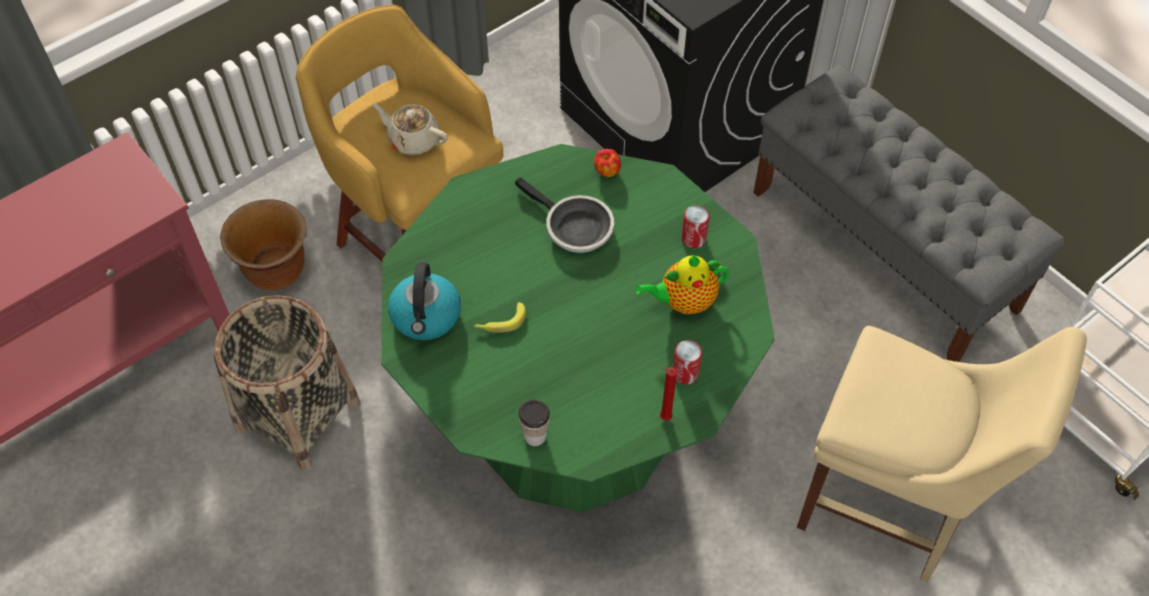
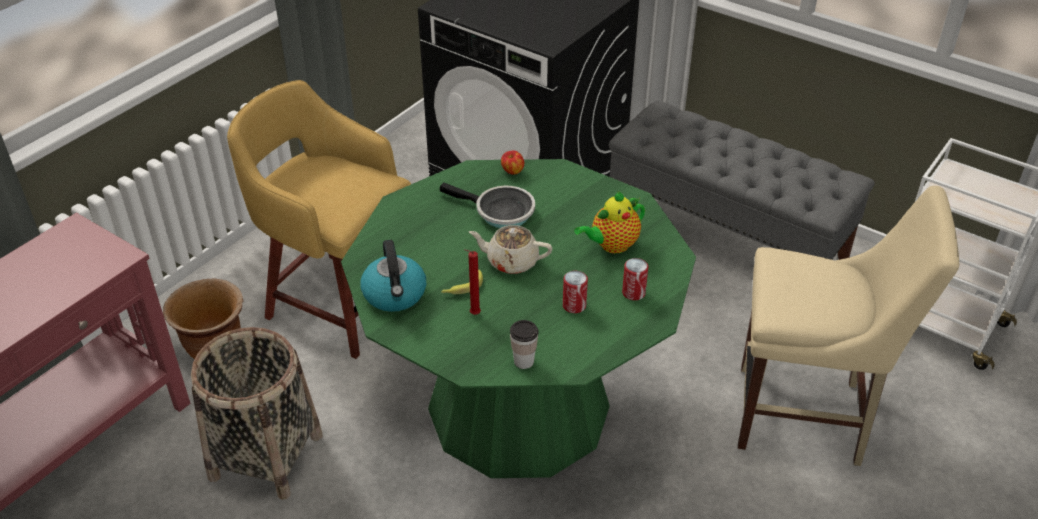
camera: 15 degrees left, 15 degrees down
(413, 140) = (334, 187): beige teapot -> beige teapot (511, 261)
(663, 418) = (628, 327): red candle -> red candle (473, 314)
(693, 238) = (601, 203): can -> can (574, 305)

